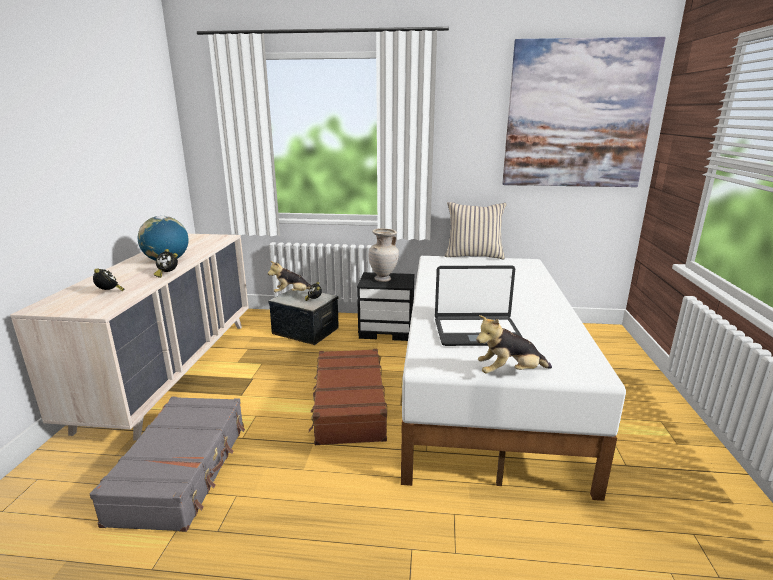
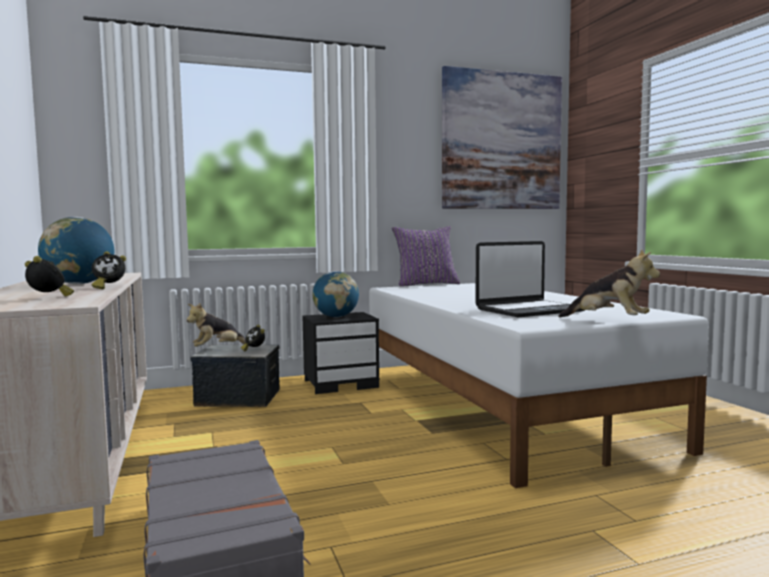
camera: 25 degrees left, 15 degrees down
(349, 406) = (375, 444): brown suitcase -> none
(383, 279) = (336, 317): beige vase -> globe
(473, 255) = (426, 284): beige pillow -> purple pillow
(509, 373) = (608, 321): plush toy -> plush toy turned 105 degrees counterclockwise

